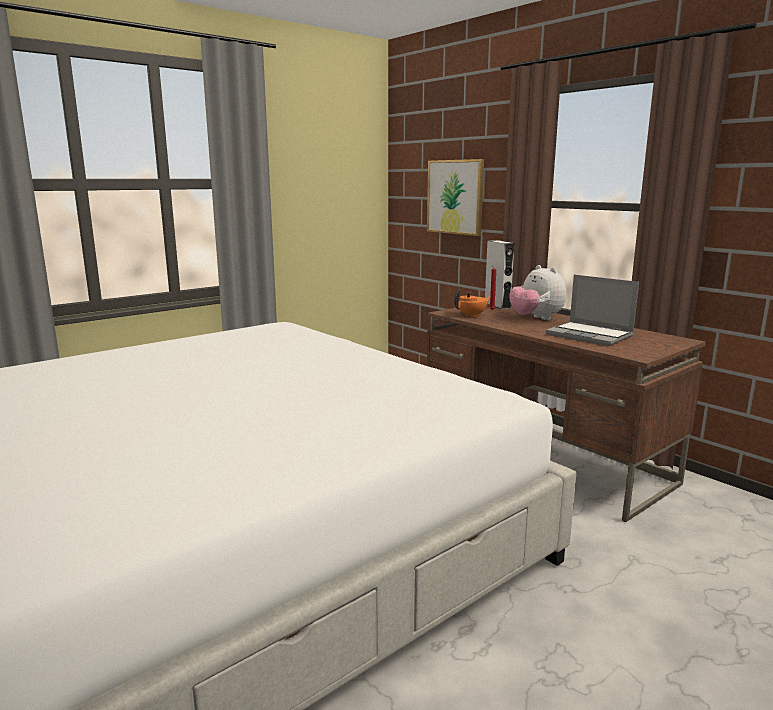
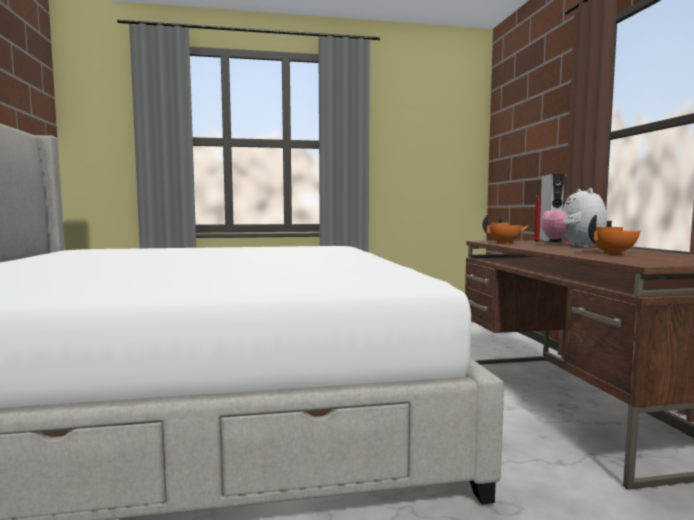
camera: 30 degrees right, 10 degrees down
(455, 197) = (535, 148): picture -> none
(590, 335) = (613, 253): laptop -> orange teapot

